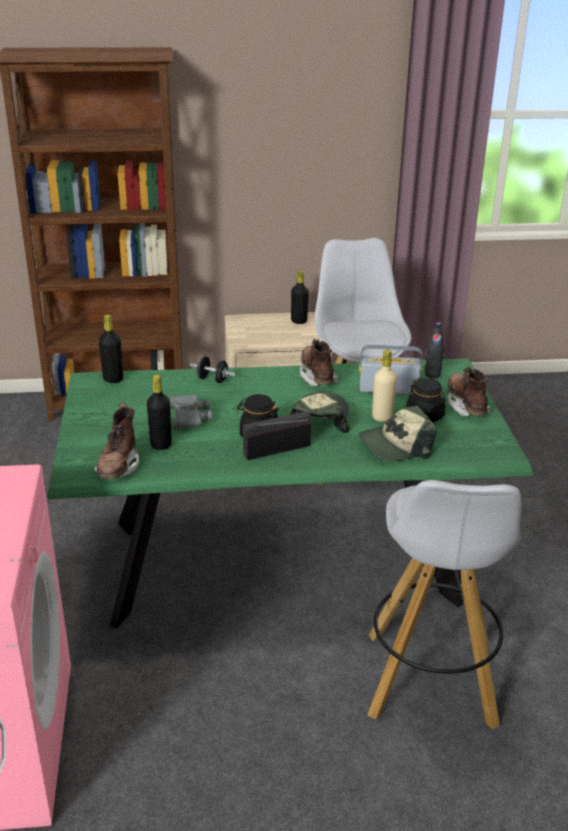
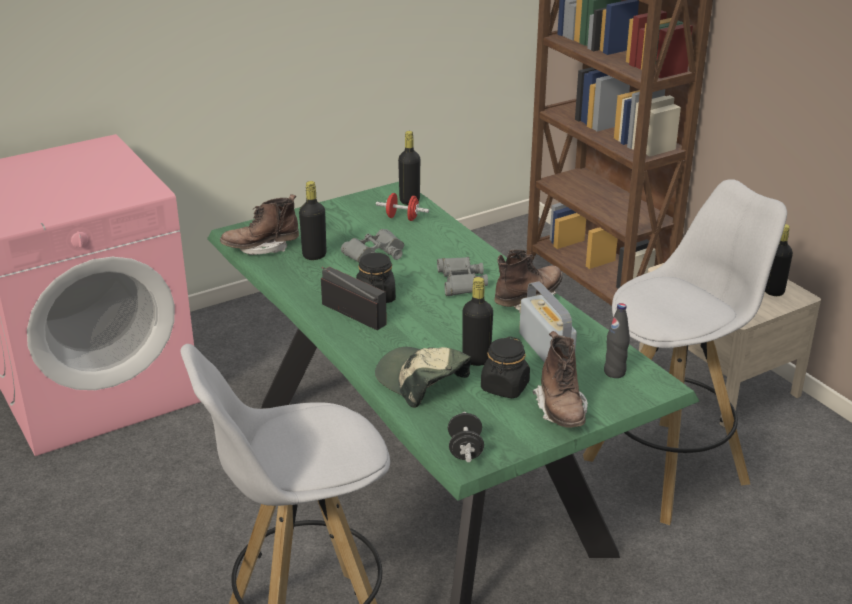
camera: 65 degrees right, 0 degrees up
(140, 389) = (402, 218): none -> red dumbbell
(212, 379) = (458, 246): black dumbbell -> black dumbbell (465, 450)
(268, 393) = (460, 282): none -> grey binoculars
(319, 418) = (436, 322): cap -> none
(382, 417) = (476, 359): beige bottle -> black bottle
(465, 405) = (561, 411): brown boot -> brown boot turned 120 degrees clockwise

